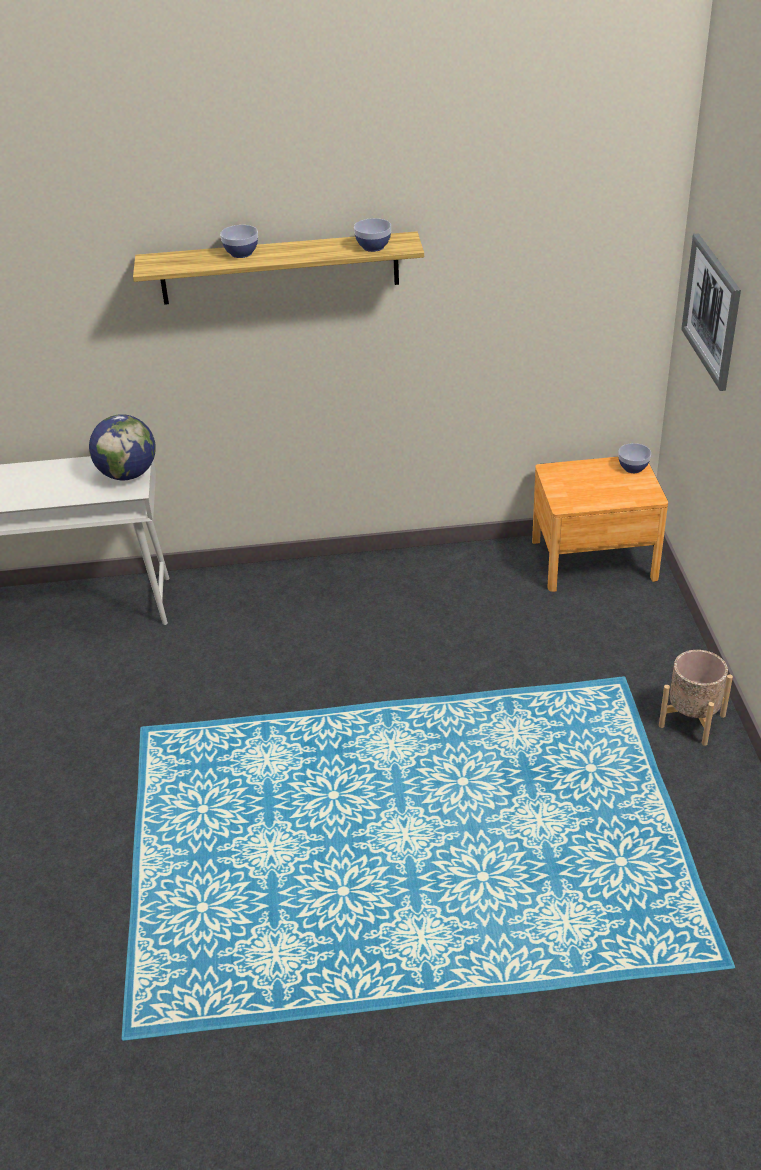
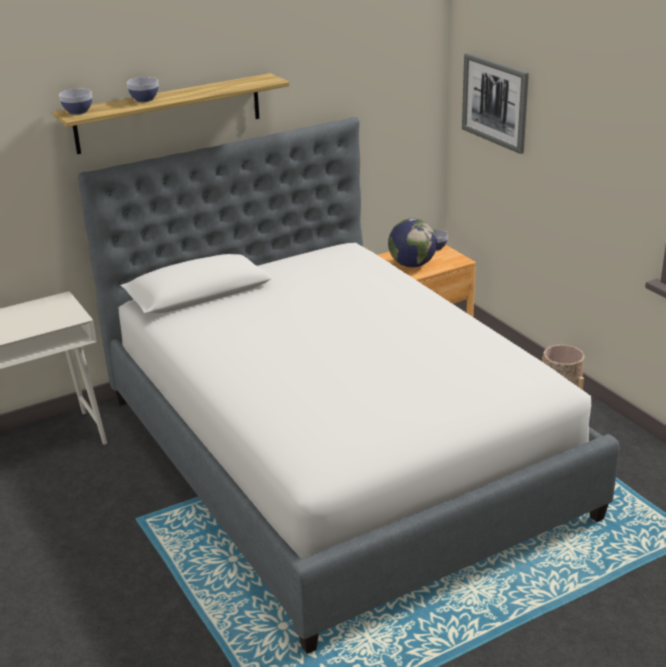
camera: 25 degrees left, 10 degrees down
(128, 474) = (61, 309): globe -> globe (412, 265)
(373, 247) = (247, 83): bowl -> bowl (78, 111)
(387, 713) = (336, 455): none -> bed

